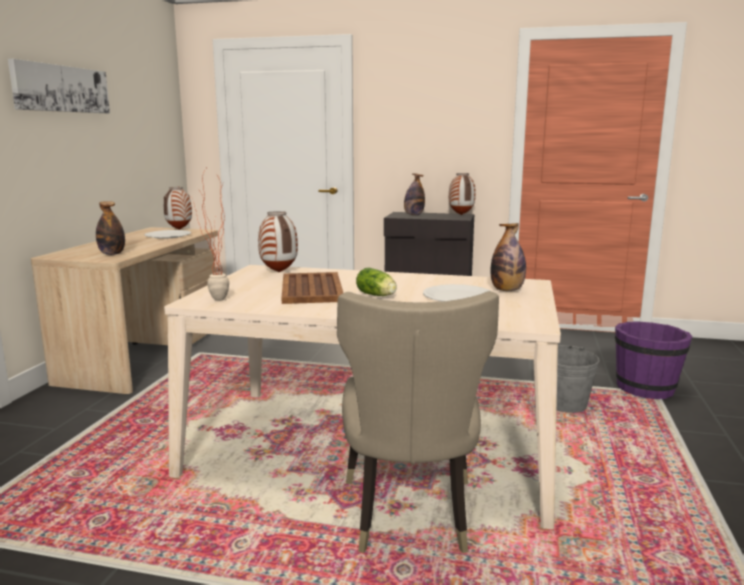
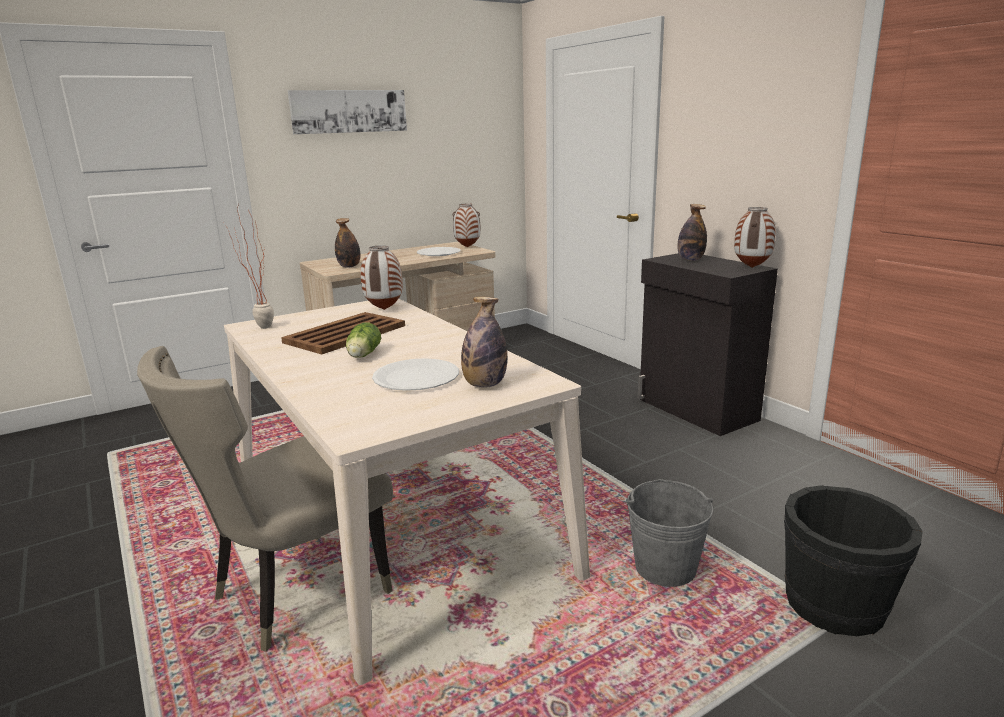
camera: 45 degrees right, 5 degrees up
(646, 388) = (836, 605): purple bucket -> black bucket

